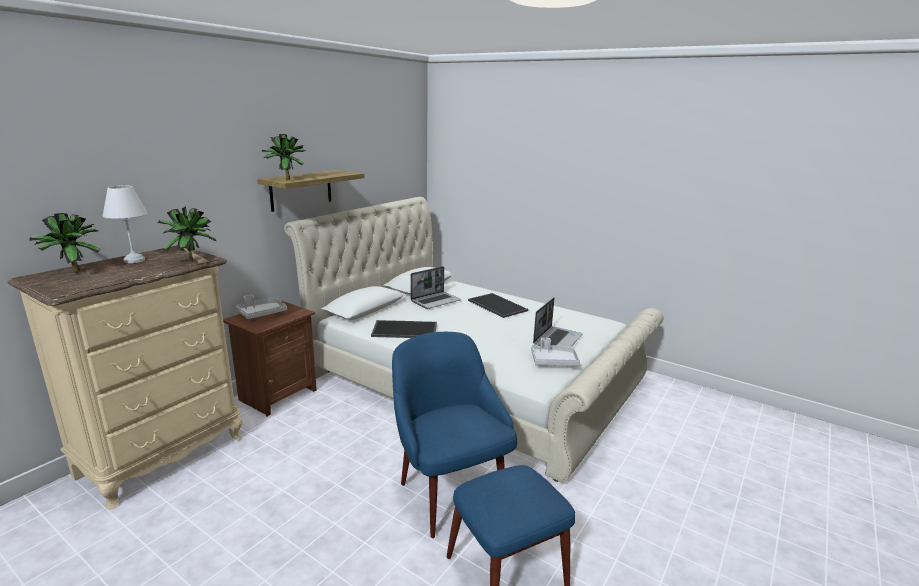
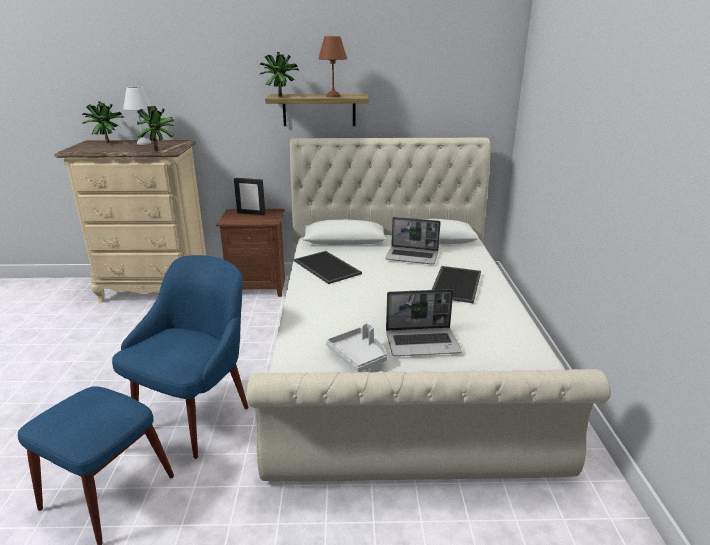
camera: 55 degrees right, 5 degrees up
(262, 313) = (251, 213): grey tray -> picture frame
(330, 174) = (332, 96): none -> brown table lamp

